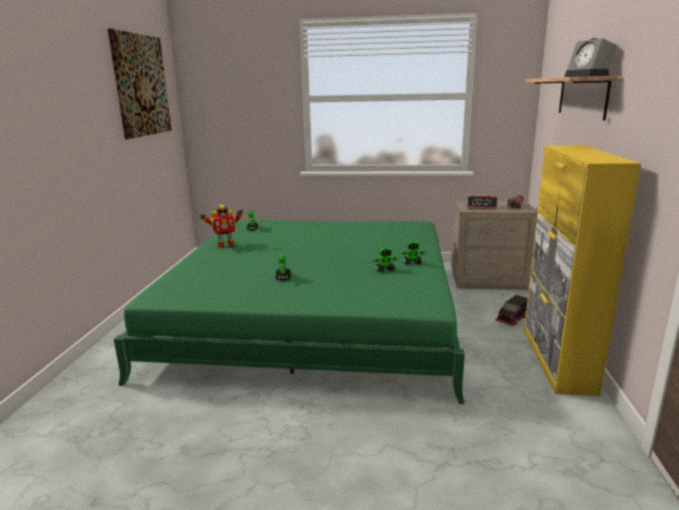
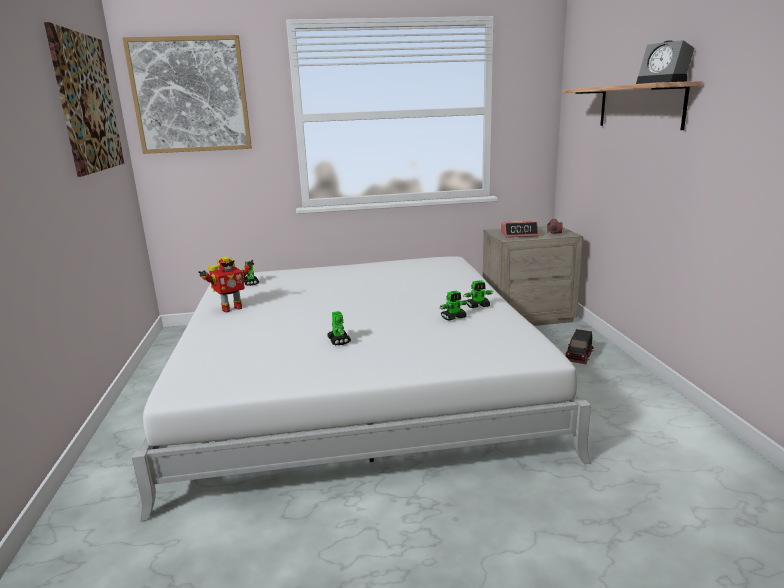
camera: 15 degrees left, 0 degrees up
(225, 79) = (190, 95): none -> picture
(314, 314) = (355, 381): green bed -> white bed
(557, 360) = (651, 396): yellow cabinet -> none

